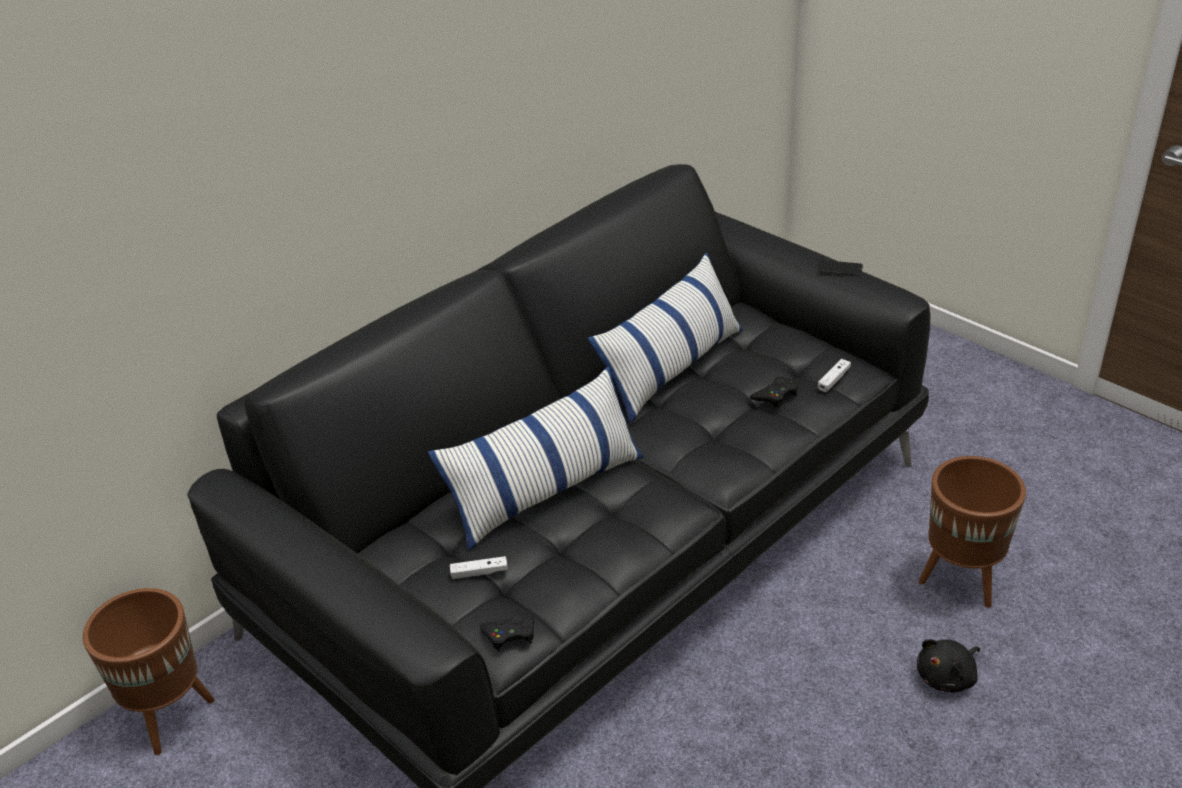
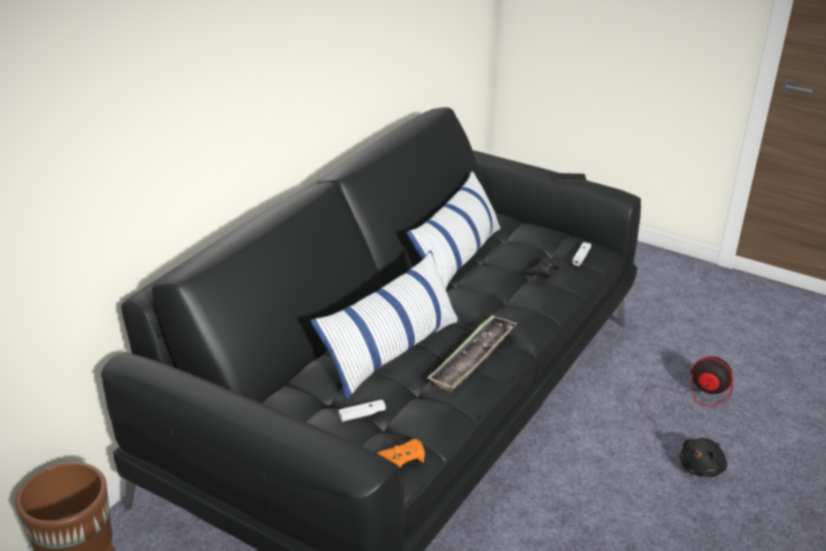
camera: 15 degrees left, 5 degrees down
(510, 634) = (403, 457): black game controller -> orange game controller
(640, 510) = (473, 358): none -> tray
(962, 581) = (688, 401): brown planter -> fan

